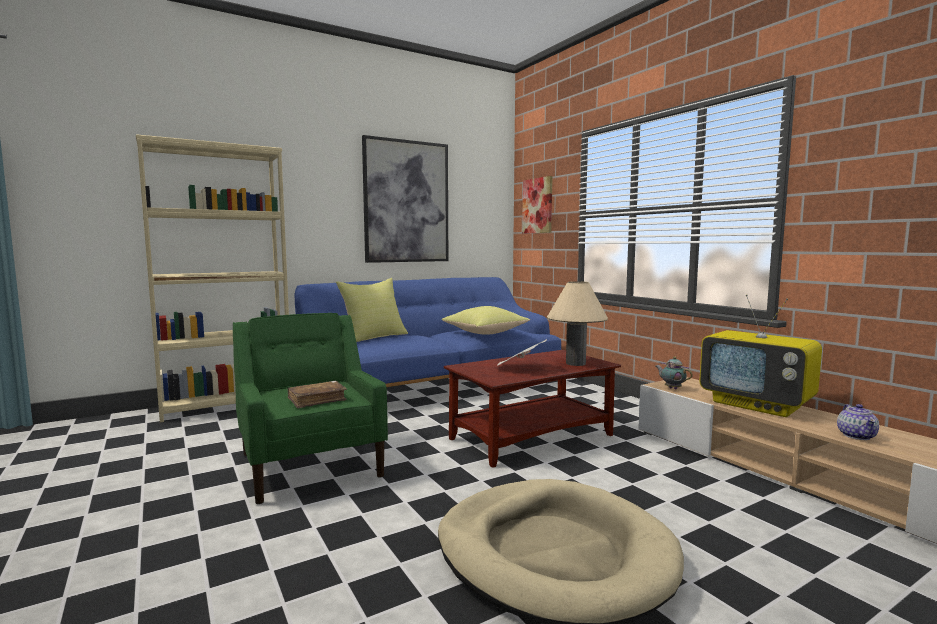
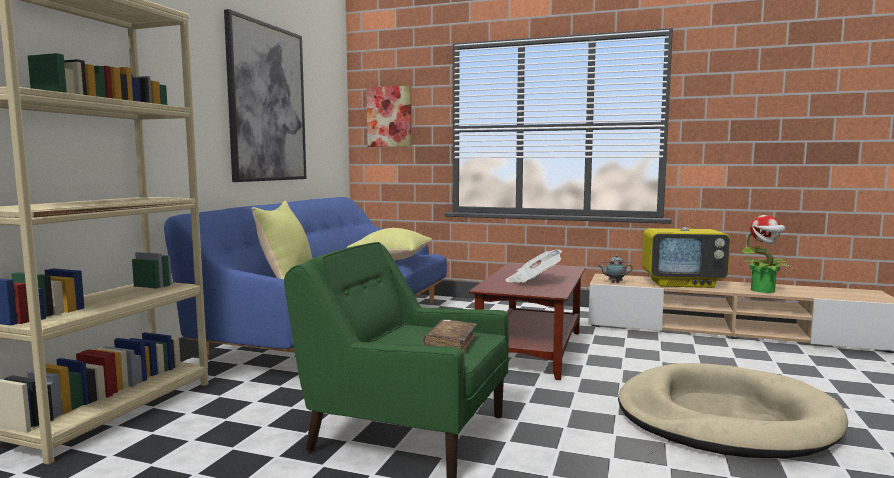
camera: 40 degrees left, 0 degrees up
(575, 363) = (557, 271): beige table lamp -> none
(856, 436) = (763, 290): teapot -> potted plant

